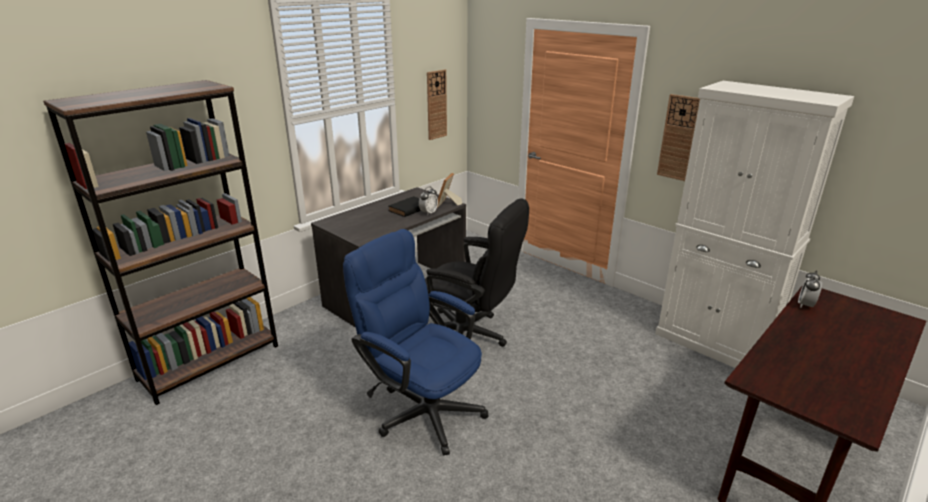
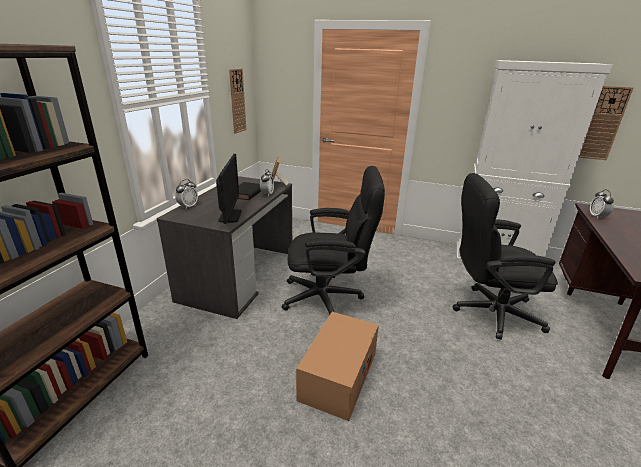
camera: 25 degrees left, 0 degrees up
(345, 215) = (188, 206): none -> alarm clock
(373, 231) = (230, 216): none -> monitor
(421, 408) = (338, 376): blue office chair -> cardboard box
(641, 396) = (488, 312): none -> black office chair
(678, 138) = (456, 110): wall clock -> wall clock (603, 123)

